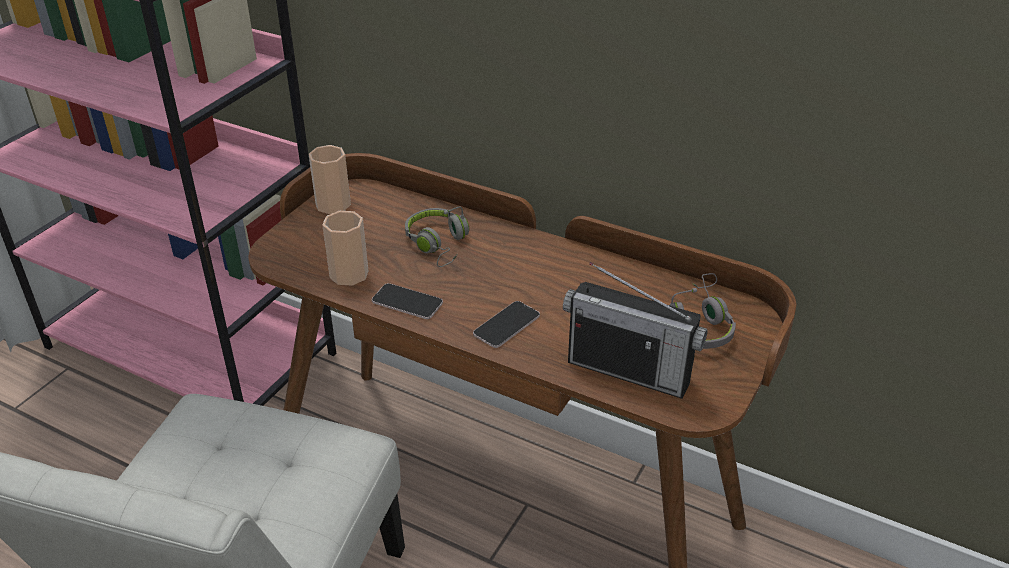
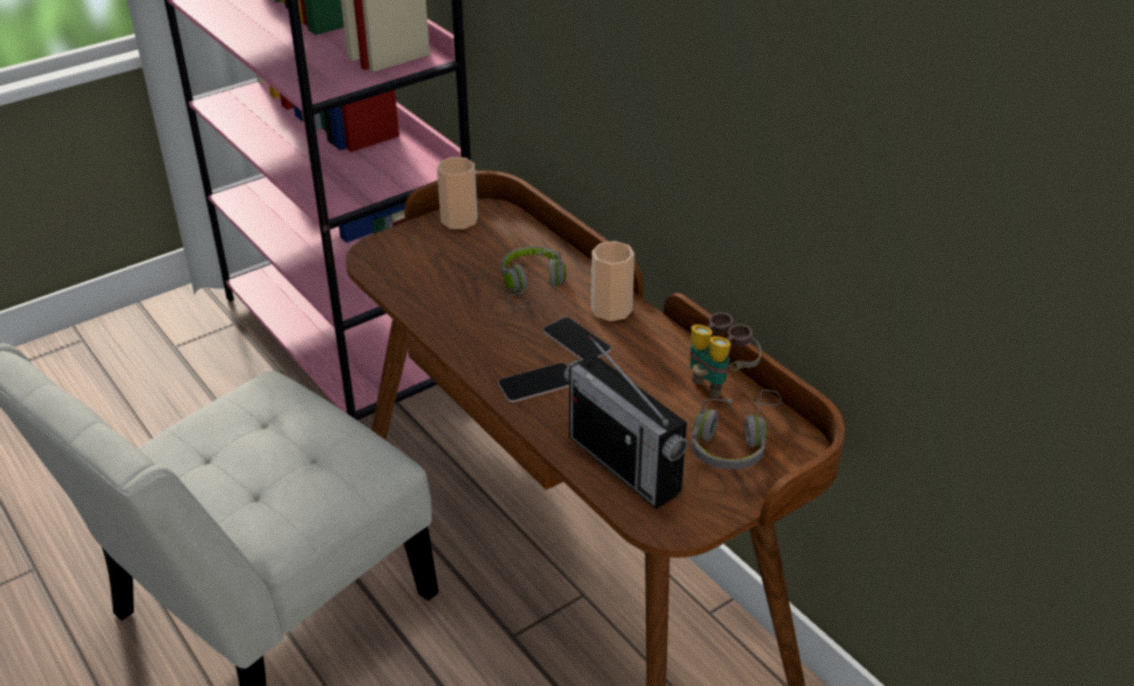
camera: 25 degrees right, 0 degrees up
(349, 274) = (425, 292): cup -> cup (611, 309)
(407, 302) = (460, 334): phone -> phone (576, 341)
(650, 279) = (719, 380): none -> binoculars

